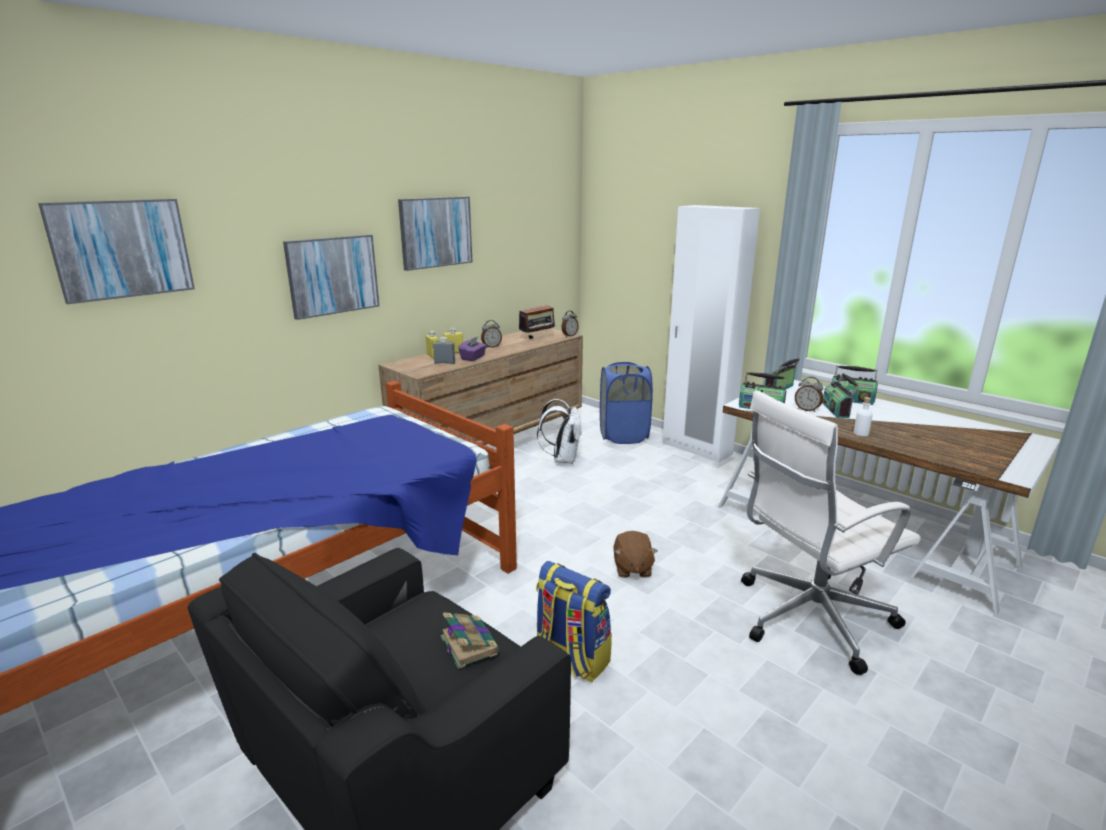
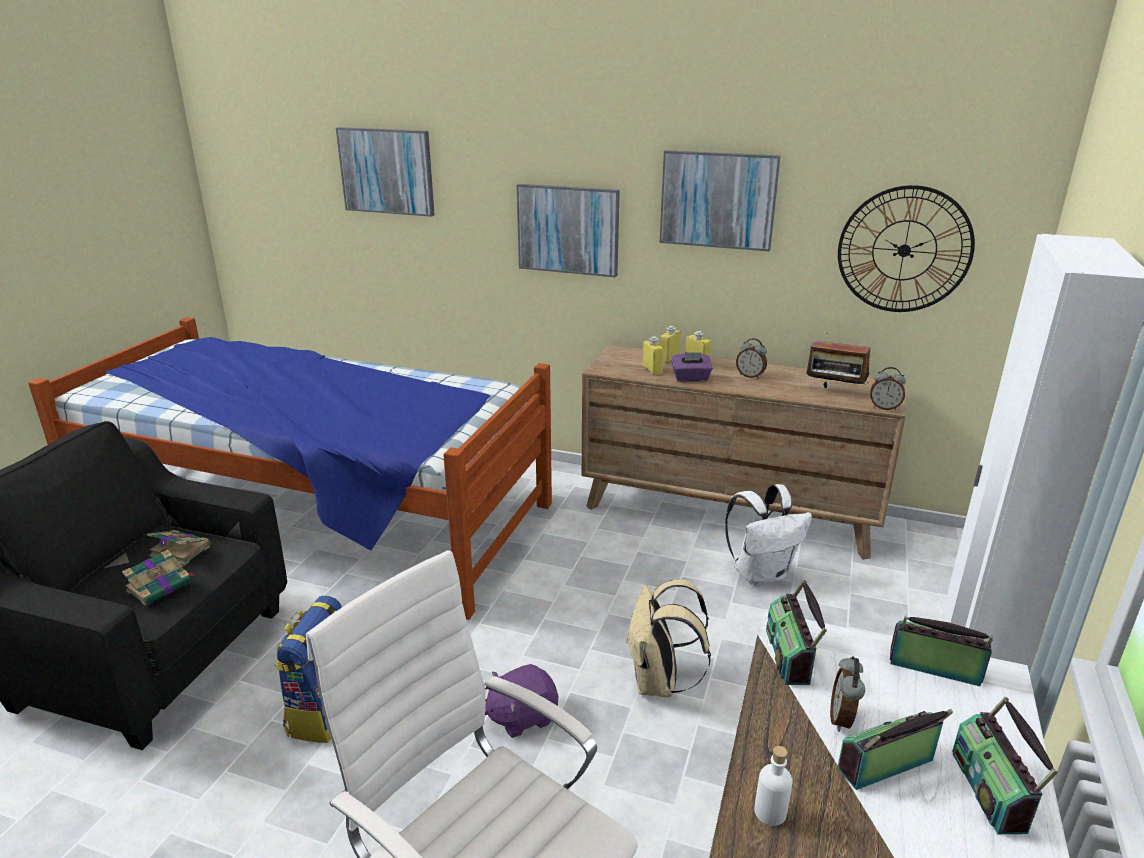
camera: 65 degrees right, 5 degrees up
(408, 630) = (179, 551): none -> book
(444, 363) = (652, 370): grey bottle -> yellow bottle
(530, 248) = (904, 250): none -> wall clock
(623, 436) = (908, 608): blue laundry basket -> none
(632, 568) = (522, 716): brown plush toy -> purple plush toy
(633, 515) = (659, 683): none -> beige backpack

